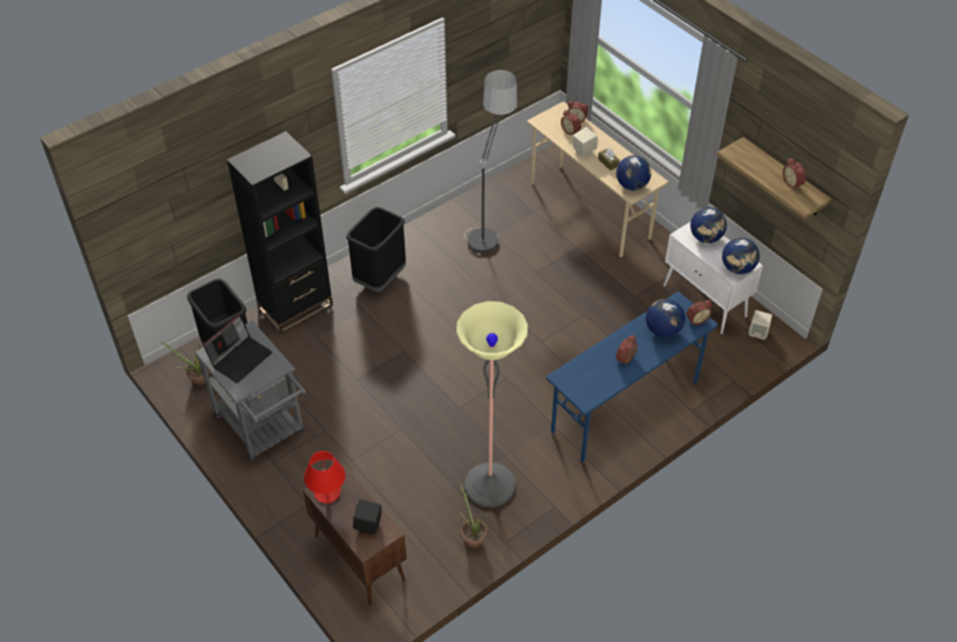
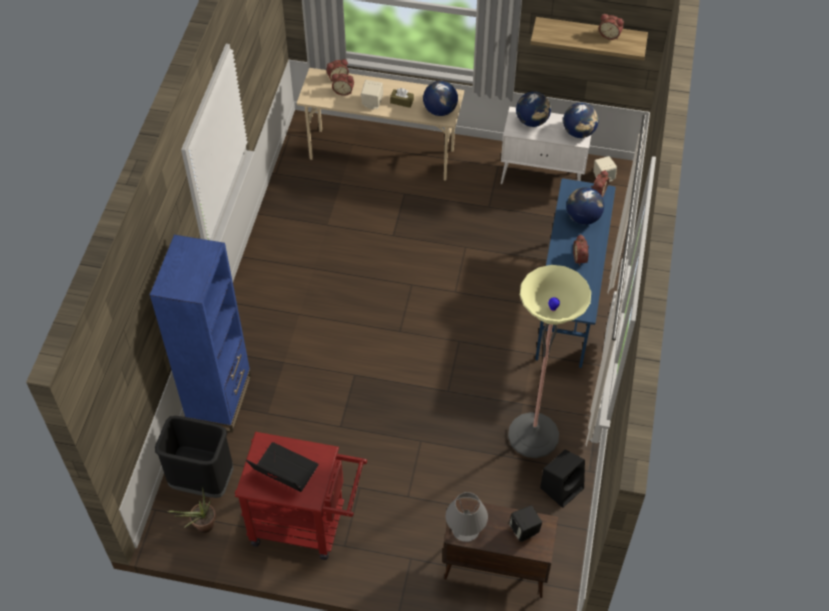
camera: 40 degrees left, 5 degrees up
(240, 358) = (283, 471): laptop -> laptop turned 60 degrees counterclockwise
(264, 429) = (306, 524): grey cart -> red cart
(295, 306) = (220, 399): black bookcase -> blue bookcase
(327, 492) = (465, 529): red table lamp -> grey table lamp
(380, 278) = (268, 325): black trash can -> none
(472, 538) = (562, 487): potted plant -> black speaker
(489, 224) = (312, 218): floor lamp -> none

